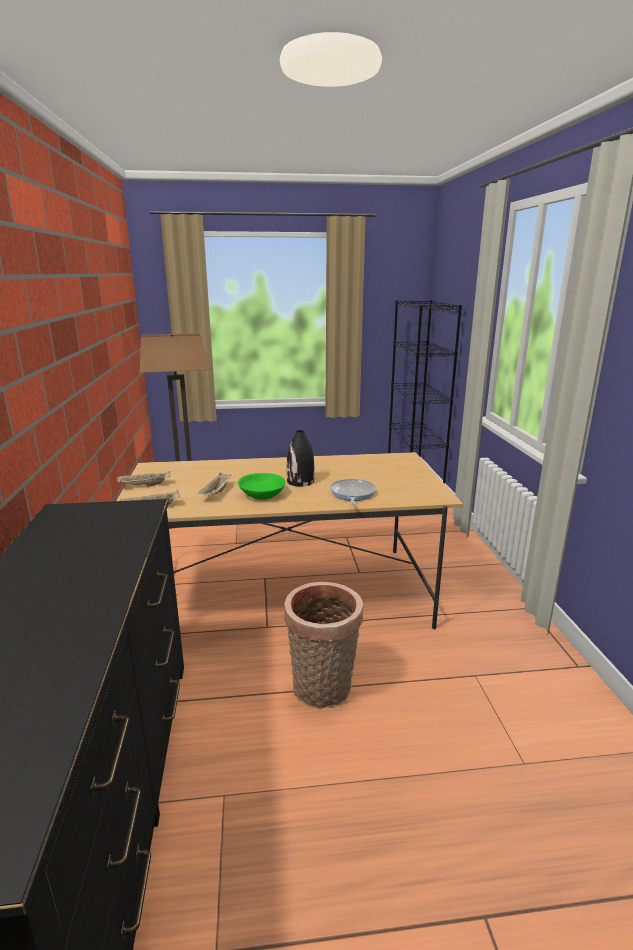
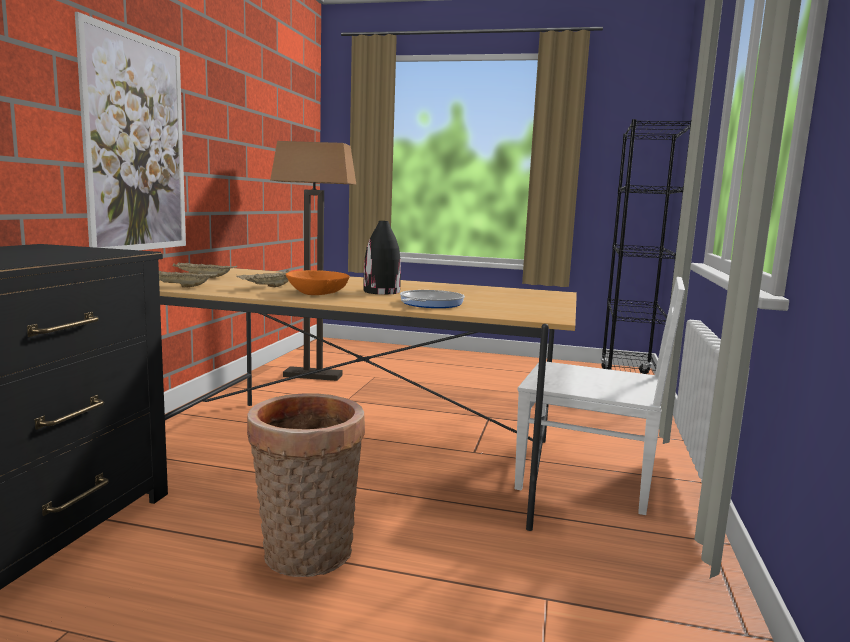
camera: 20 degrees right, 10 degrees down
(63, 382) = (136, 145): none -> picture
(262, 494) = (317, 293): green bowl -> orange bowl
(441, 579) = (589, 480): none -> white chair

